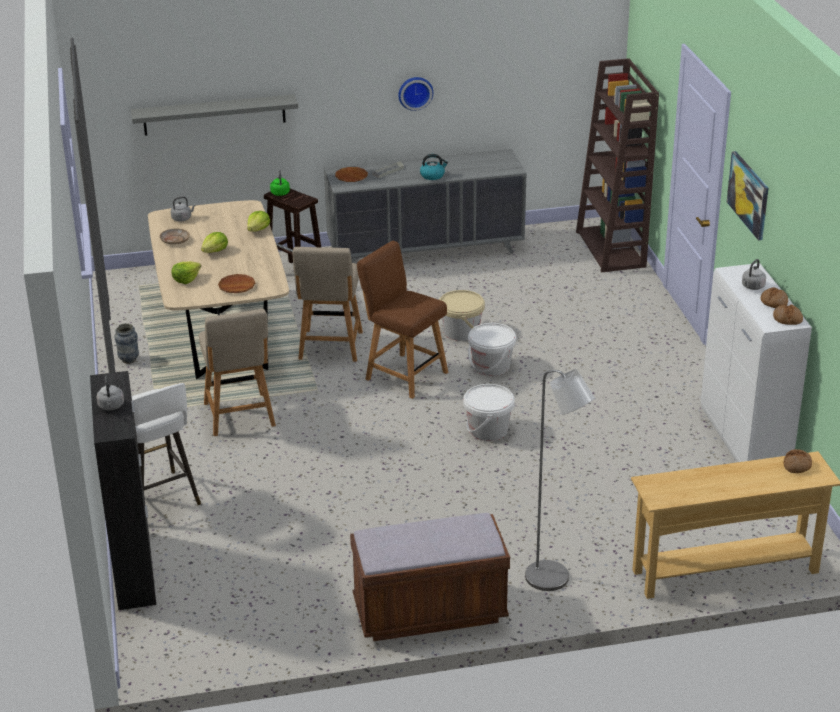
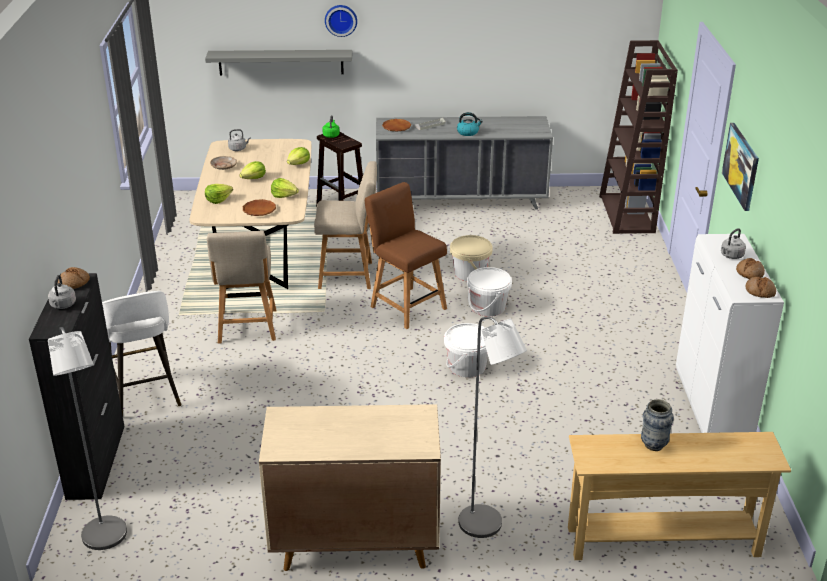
camera: 10 degrees right, 0 degrees up
(128, 360) = (173, 267): vase -> vase (653, 445)
(179, 641) = (106, 539): none -> grey floor lamp
(257, 267) = (284, 195): none -> lettuce
(330, 347) = (349, 275): beige chair -> beige chair turned 105 degrees counterclockwise
(415, 92) = (460, 57): wall clock -> wall clock (341, 20)
(430, 612) = (354, 543): brown bench -> beige cabinet
(797, 465) = (746, 444): bread -> bread (74, 283)

